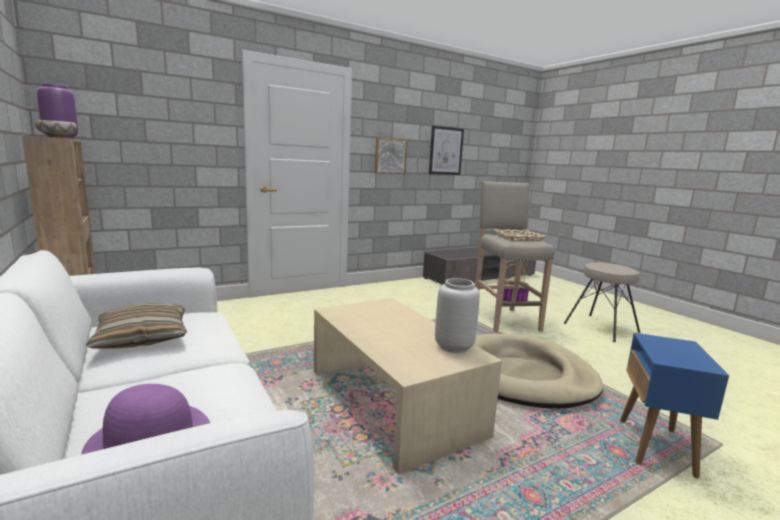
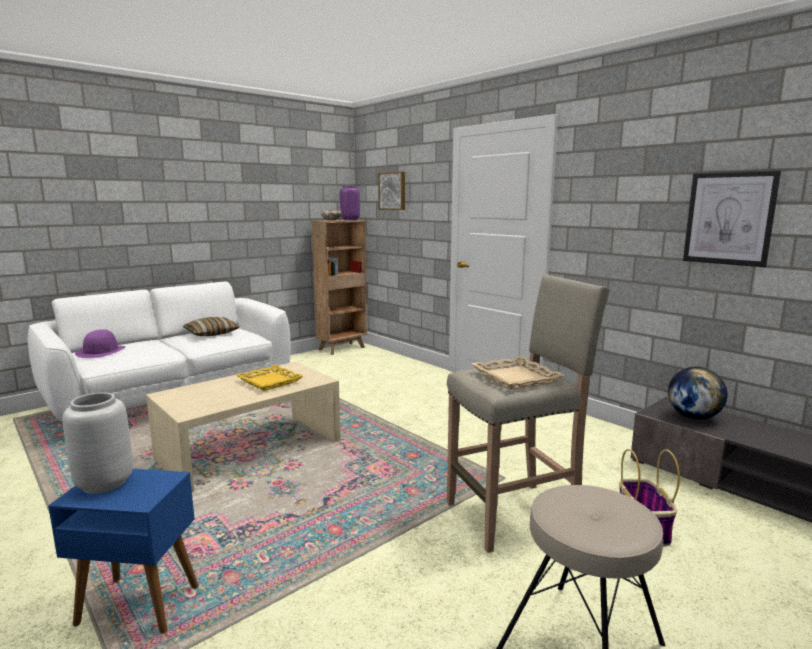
camera: 80 degrees right, 0 degrees up
(384, 321) = (269, 381): none -> yellow tray
(390, 156) = (608, 229): picture -> picture (393, 191)
(454, 254) = (693, 417): none -> globe
(454, 347) = (209, 406): grey vase -> grey vase (104, 484)
(521, 375) = (312, 519): beige dog bed -> none

